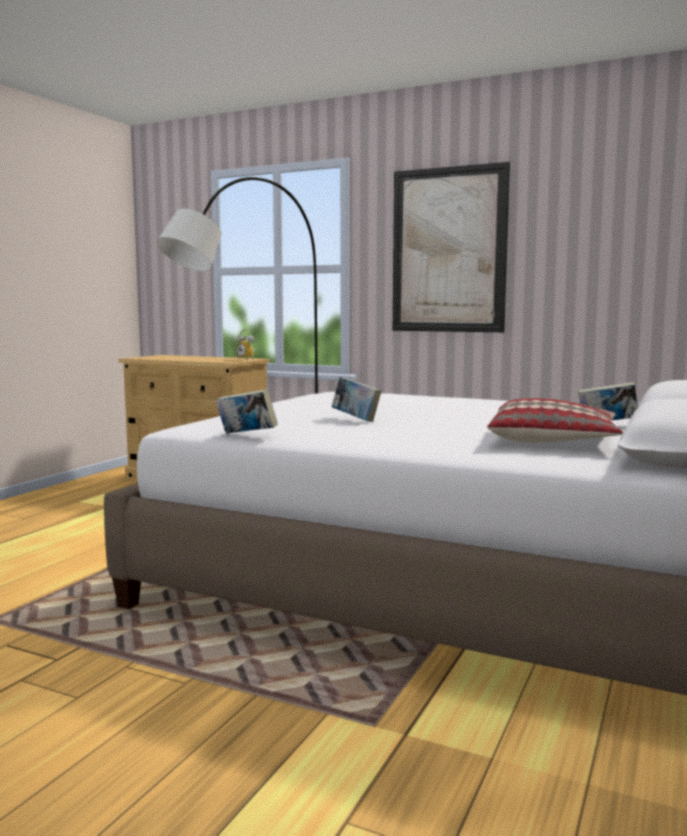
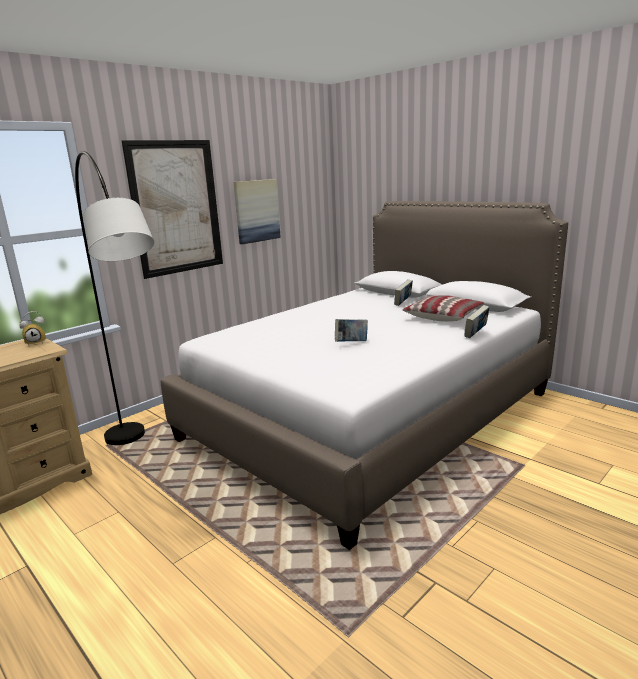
camera: 70 degrees left, 10 degrees up
(246, 435) = (398, 373): book -> book (476, 334)
(580, 263) = (256, 211): none -> picture

